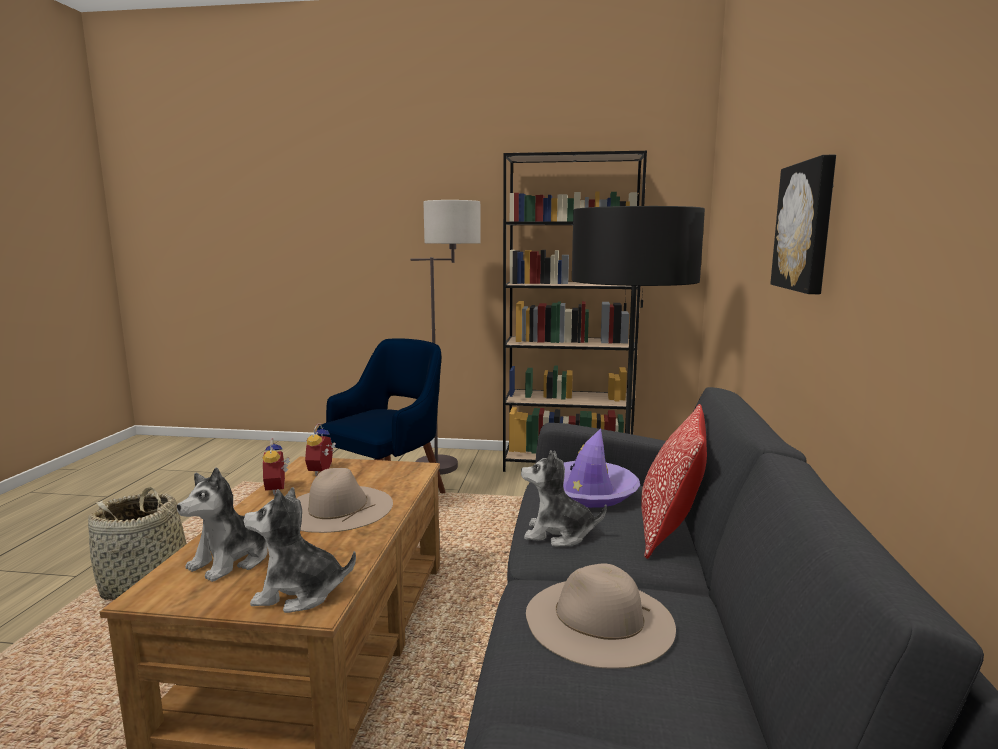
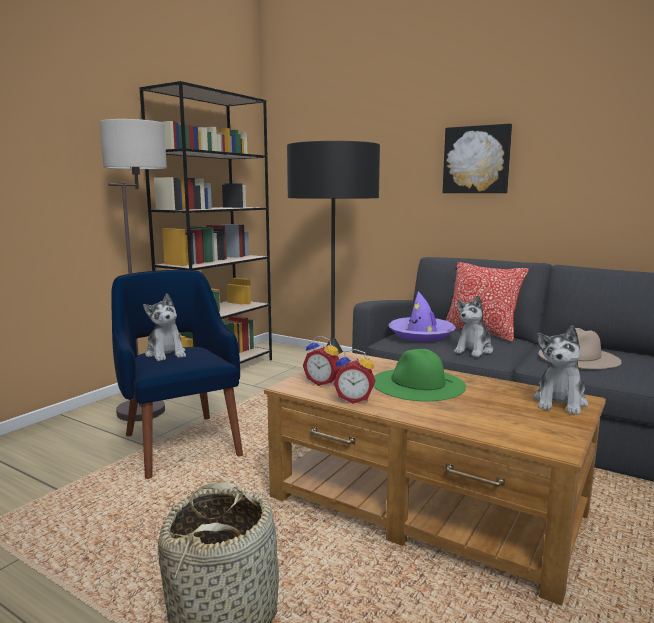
camera: 65 degrees left, 0 degrees up
(232, 560) = (502, 419): plush toy -> plush toy (166, 354)
(338, 508) = (417, 384): beige hat -> green hat

